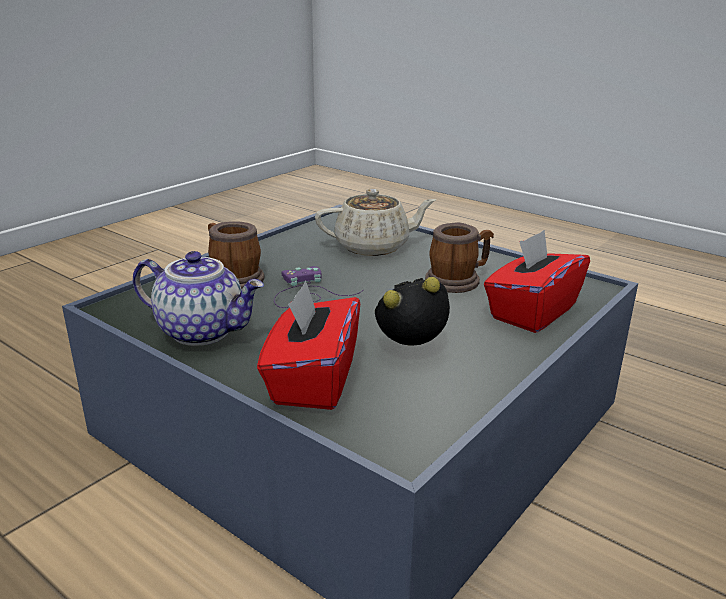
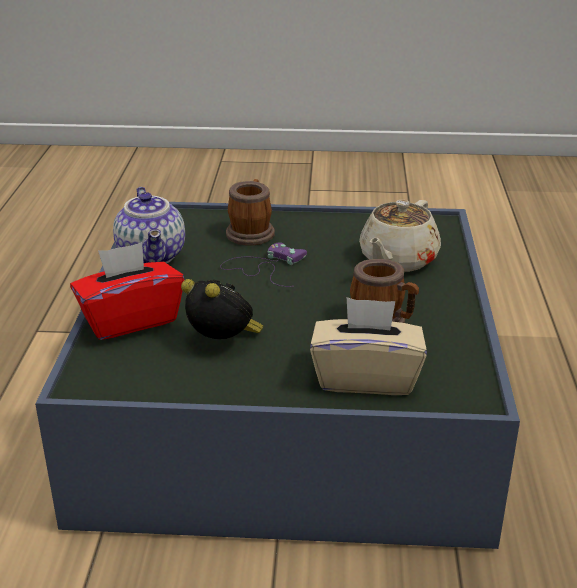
camera: 55 degrees right, 5 degrees up
(374, 246) = (397, 260): beige teapot -> beige teapot turned 75 degrees clockwise
(532, 312) = (366, 377): red tissue box -> beige tissue box

